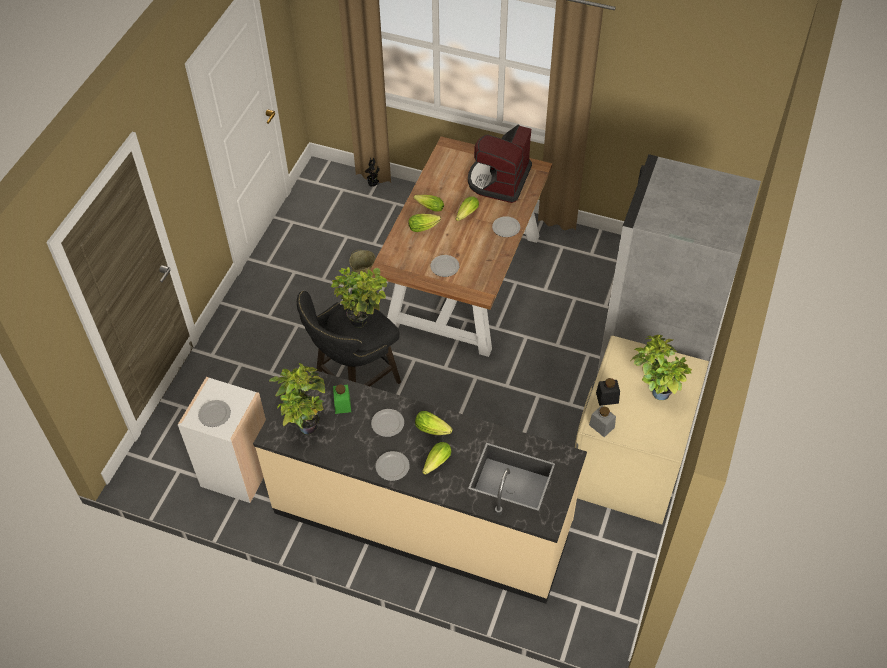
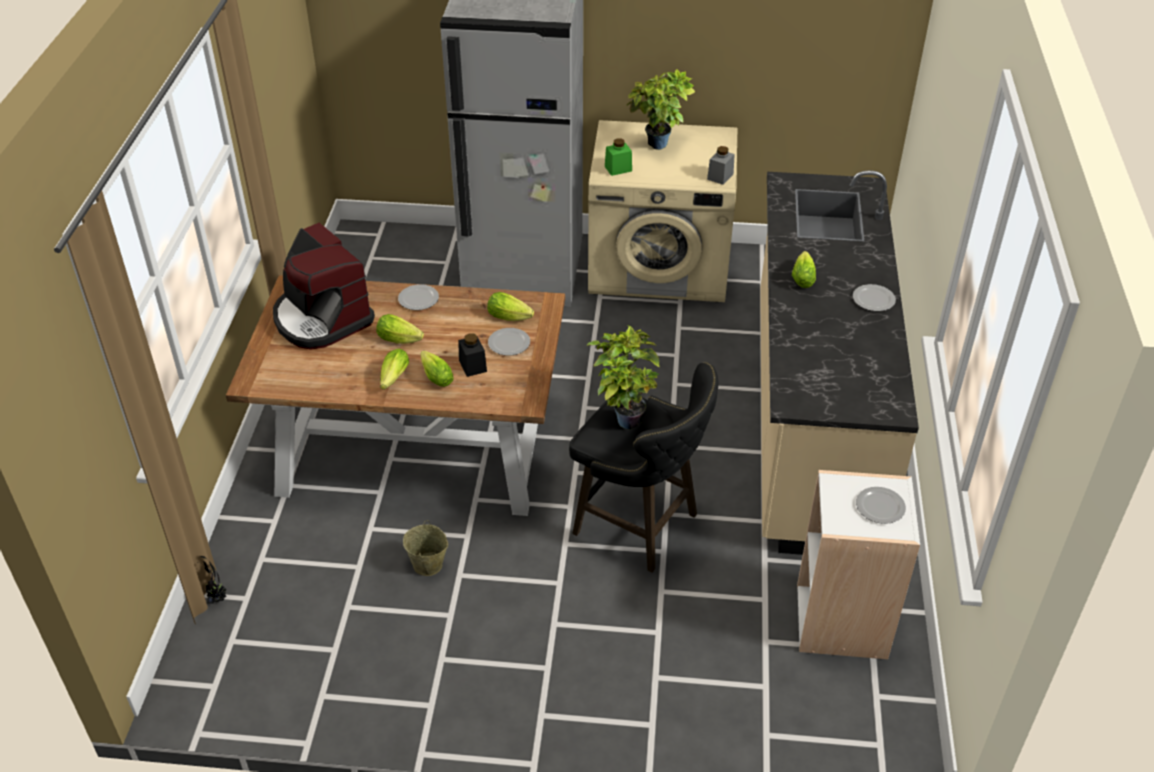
camera: 105 degrees left, 10 degrees down
(305, 424) = (860, 385): potted plant -> none
(342, 404) = (811, 358): green jar -> green jar (618, 168)
(387, 424) = (817, 315): plate -> none
(435, 464) = (848, 268): lettuce -> lettuce (511, 317)
(499, 180) = (321, 318): coffee machine -> coffee machine turned 45 degrees clockwise
(607, 398) = (680, 176): black jar -> black jar (472, 366)

